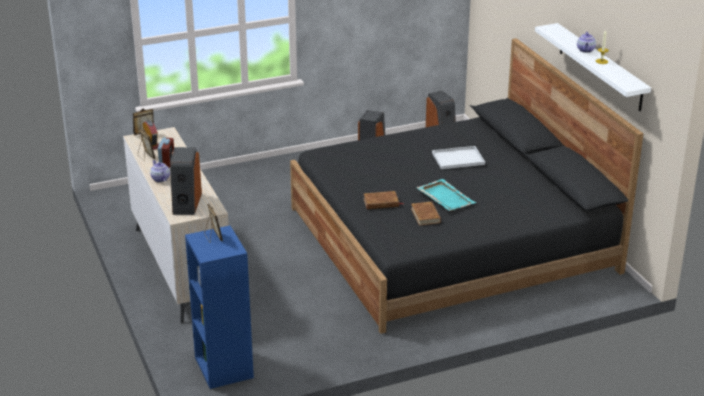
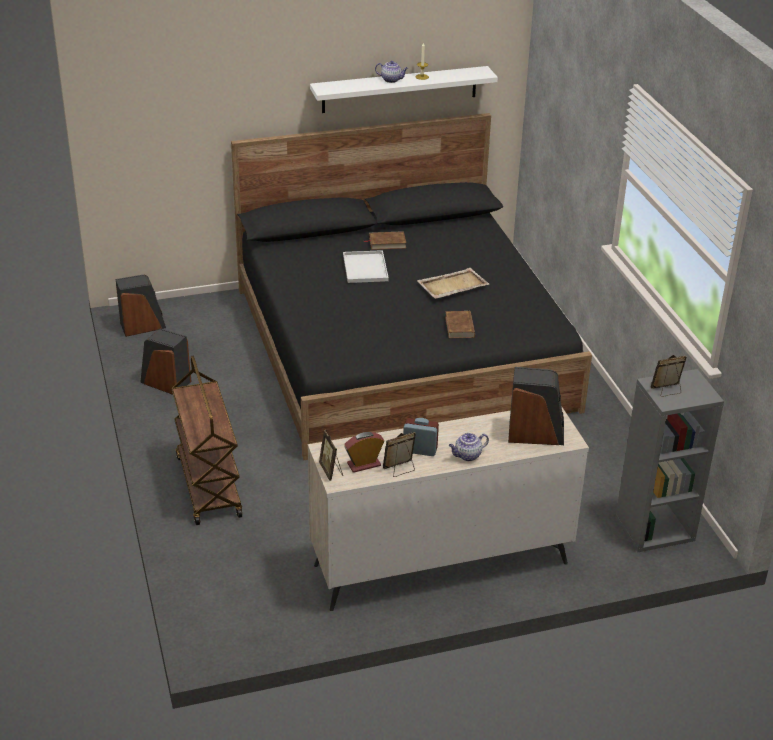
camera: 85 degrees left, 5 degrees up
(223, 367) = (654, 529): blue bookcase -> grey bookcase
(258, 177) = (208, 485): none -> brown cart
(425, 215) = (490, 302): brown book -> brown book (387, 243)
(445, 197) = (452, 285): turquoise tray -> beige tray

